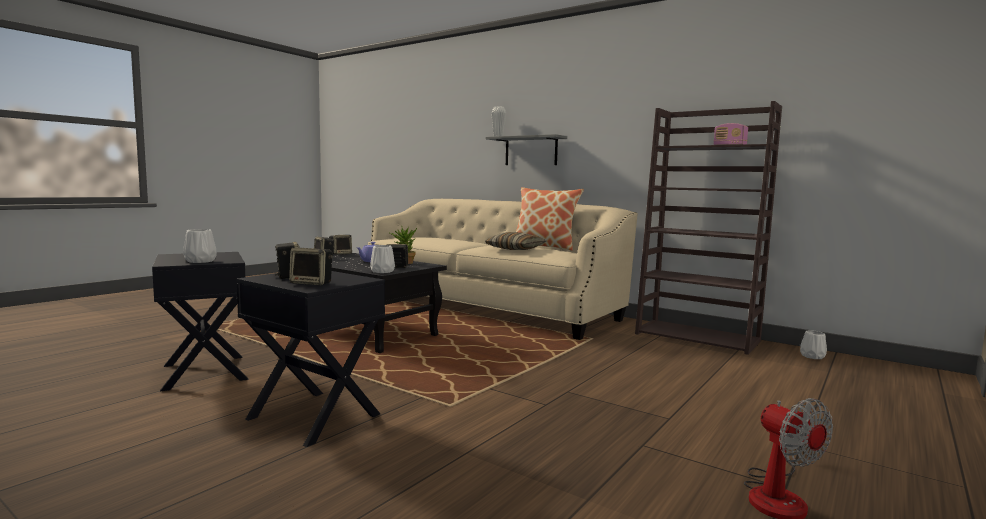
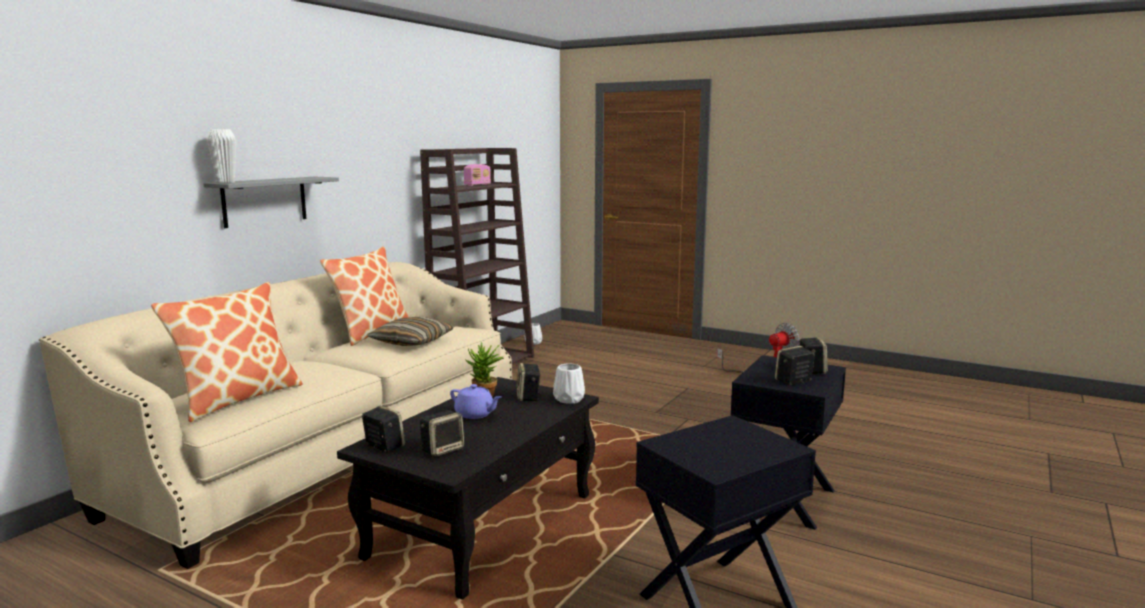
camera: 95 degrees left, 5 degrees up
(199, 261) = (753, 437): white vase -> none
(414, 238) = (237, 399): none -> pillow

